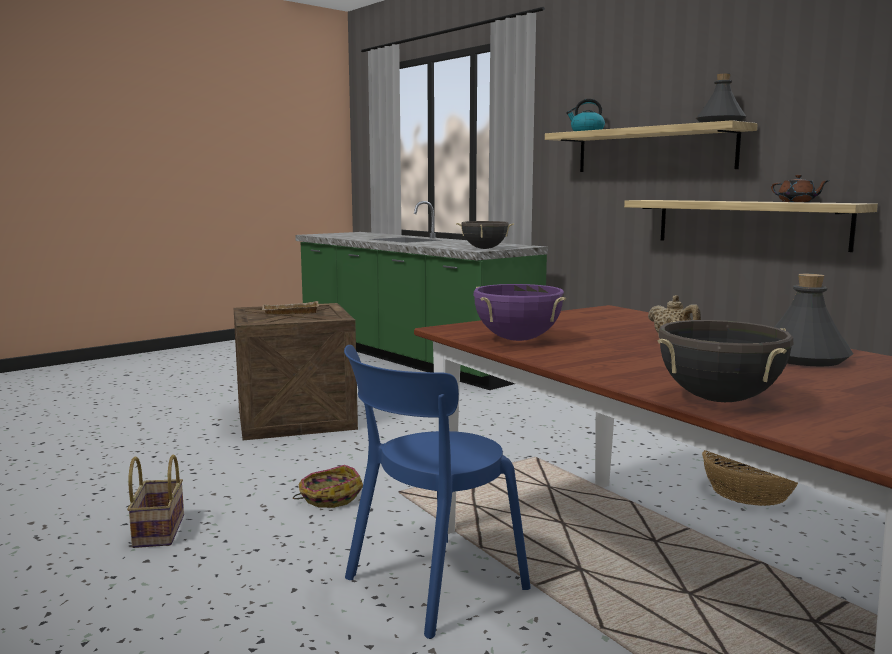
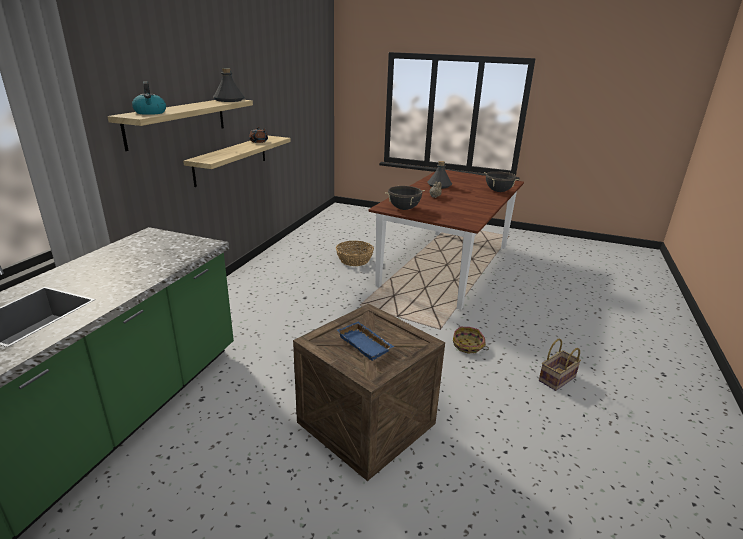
camera: 120 degrees left, 15 degrees up
(290, 313) = (366, 344): beige tray -> blue tray
(429, 586) = (497, 301): blue chair -> none
(484, 248) = (190, 244): black cooking pot -> black cooking pot (403, 209)
(517, 339) = (470, 213): purple cooking pot -> none

